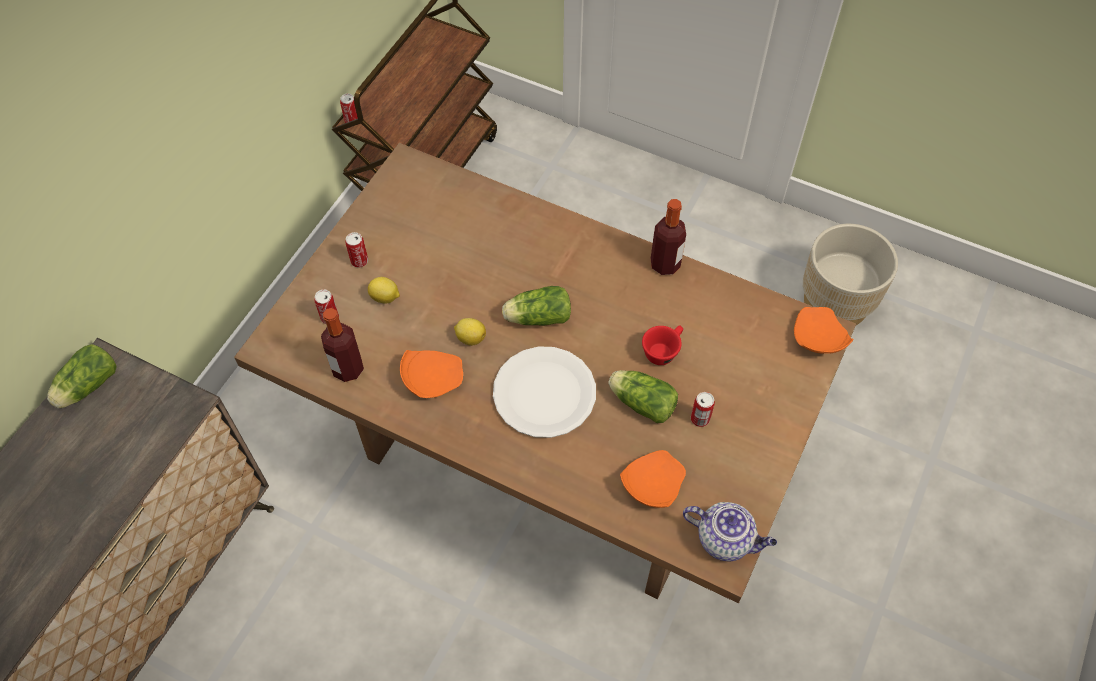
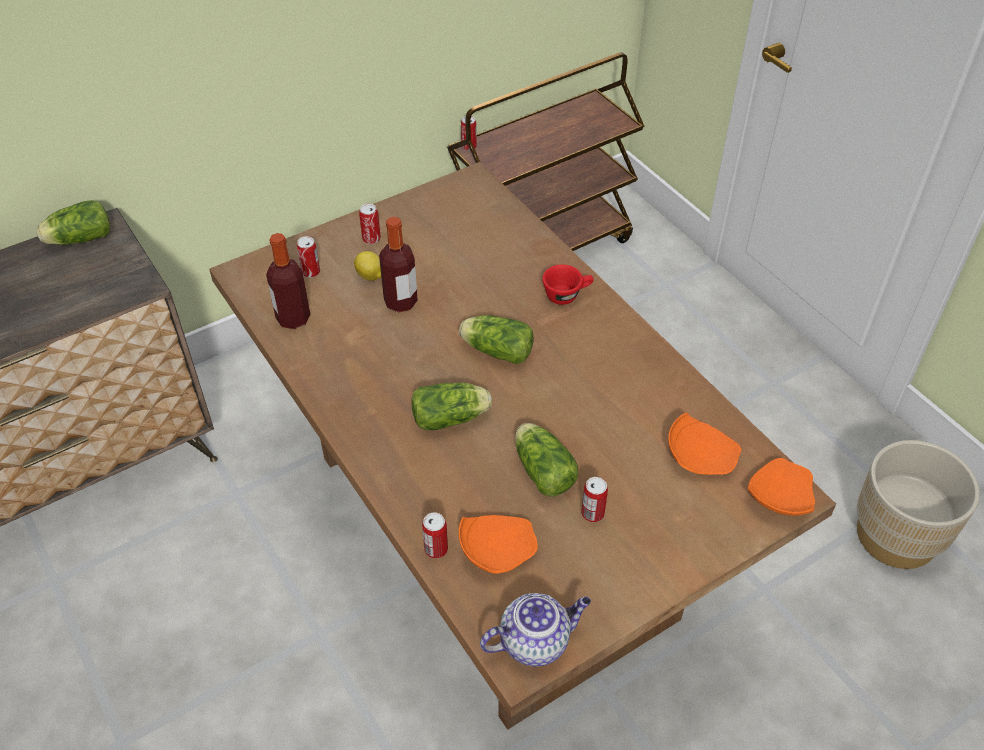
camera: 30 degrees right, 10 degrees down
(432, 378) = (359, 358): orange plate -> orange plate (700, 455)
(470, 338) = (420, 340): lemon -> none
(544, 393) = (452, 418): white plate -> lettuce
(607, 508) = (436, 549): none -> can
(663, 350) = (599, 434): red cup -> red cup (567, 295)
(665, 264) = (659, 359): bottle -> bottle (400, 302)
(725, 539) = (535, 641): teapot -> teapot turned 75 degrees counterclockwise

